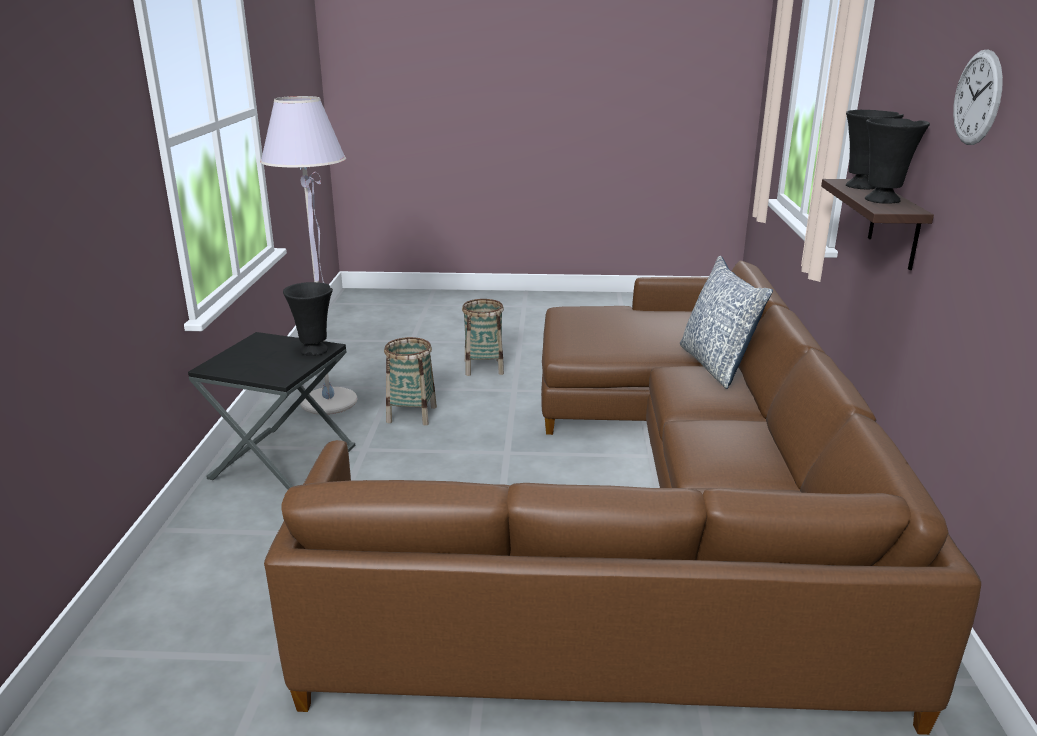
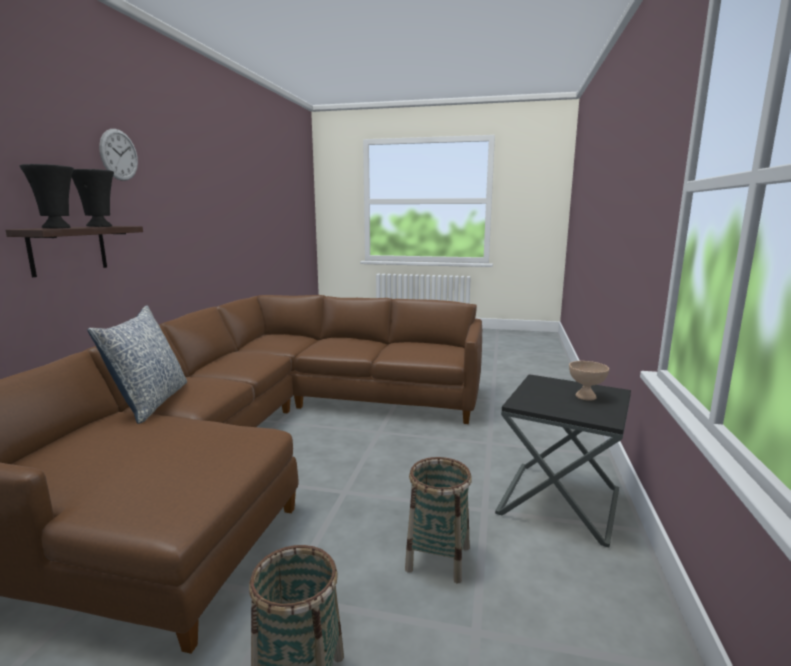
camera: 170 degrees left, 10 degrees down
(252, 358) = (585, 397): none -> beige bowl
(314, 351) = (528, 399): black vase -> none
(329, 402) = (563, 601): grey floor lamp -> none

